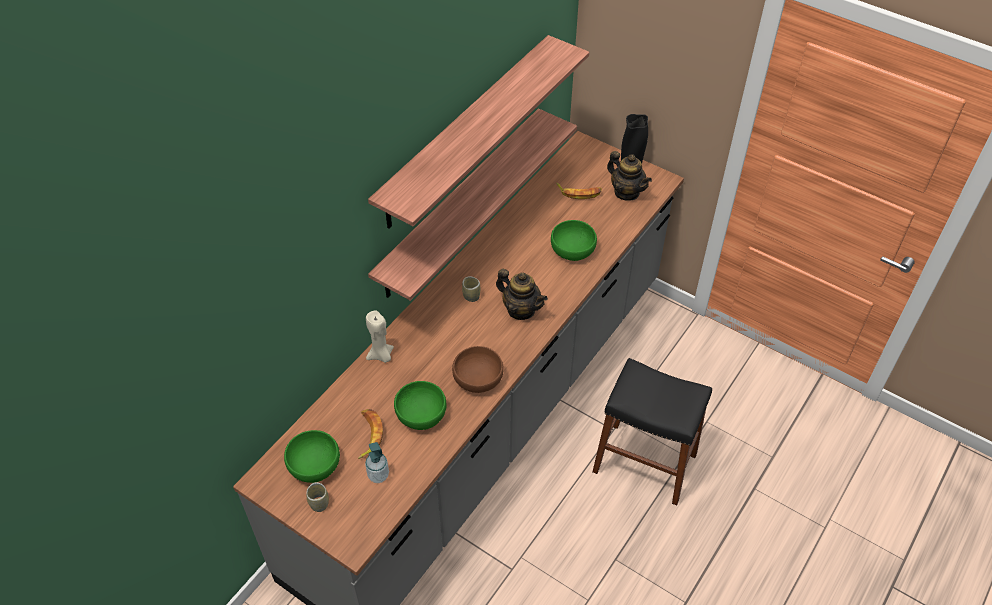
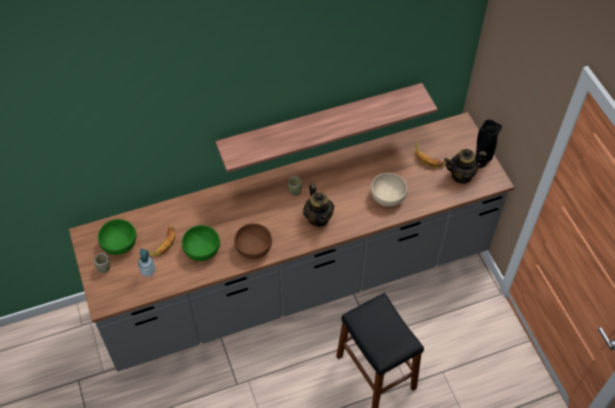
camera: 35 degrees right, 5 degrees up
(381, 356) = (209, 198): beige candle -> none
(465, 132) = (331, 76): shelf -> none
(572, 250) = (387, 196): green bowl -> beige bowl
(626, 192) = (462, 175): teapot -> teapot turned 90 degrees clockwise

